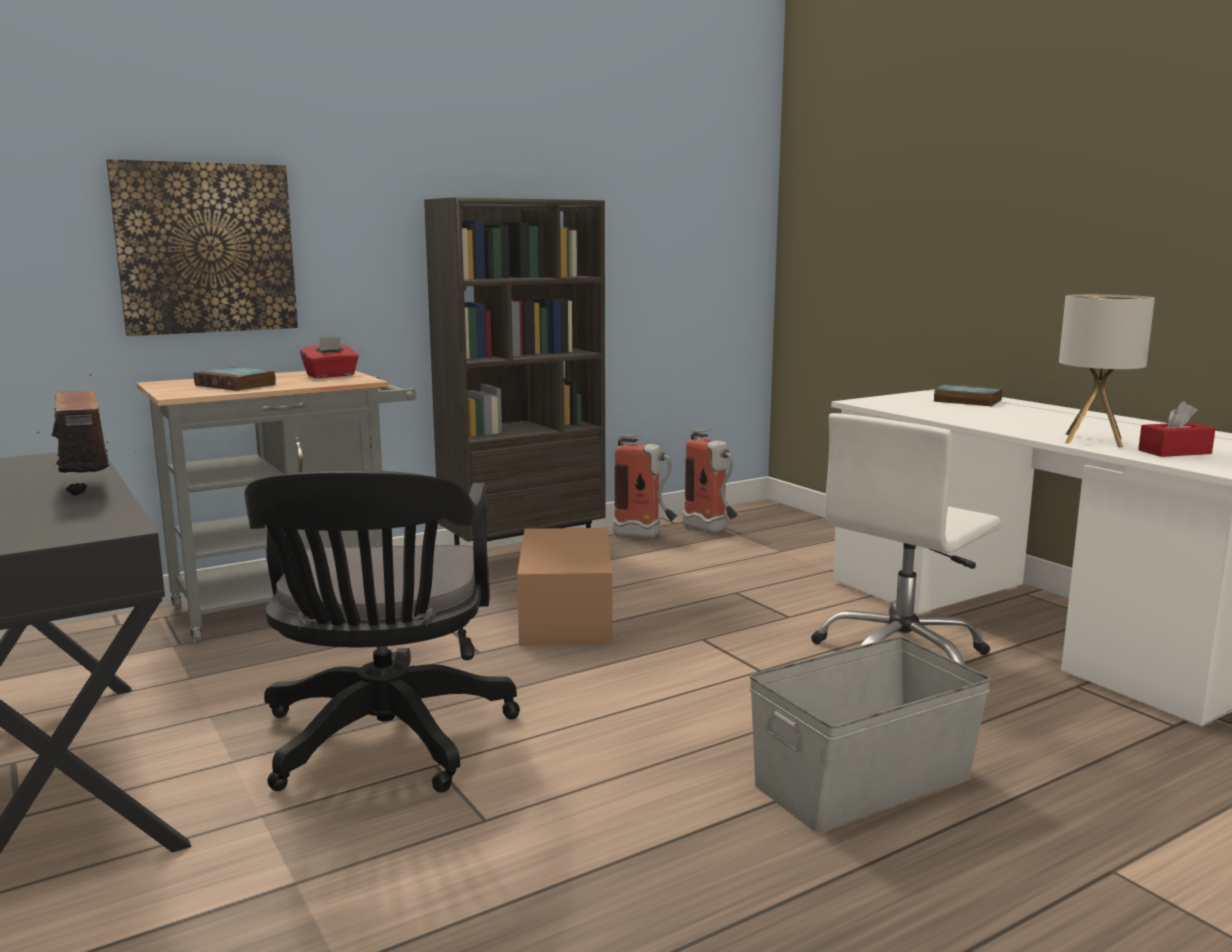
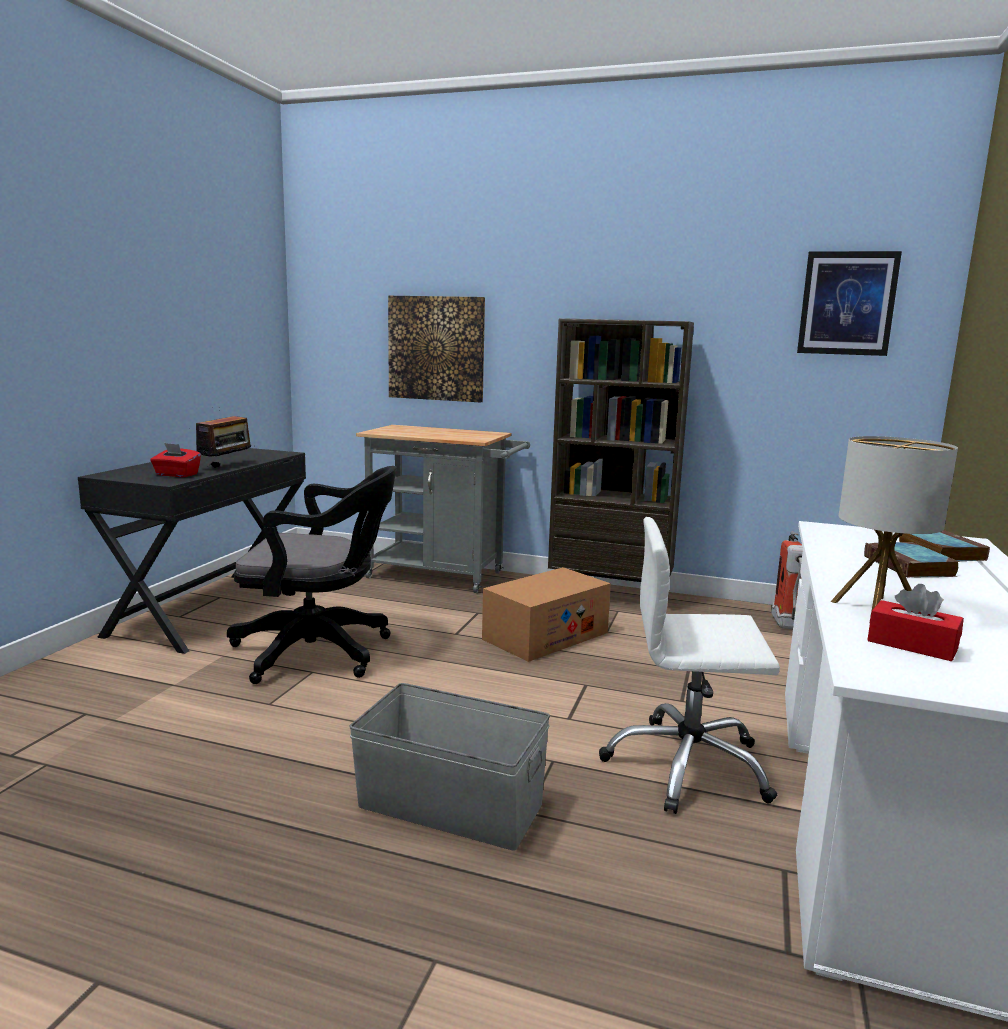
camera: 50 degrees right, 0 degrees up
(237, 385) = (416, 432): book -> book (910, 566)
(331, 375) = (478, 435): red tissue box -> red tissue box (176, 475)
(384, 743) = (320, 652): black office chair -> black office chair turned 135 degrees counterclockwise
(645, 536) = (725, 612): fire extinguisher -> none
(697, 180) = (847, 303): none -> picture

